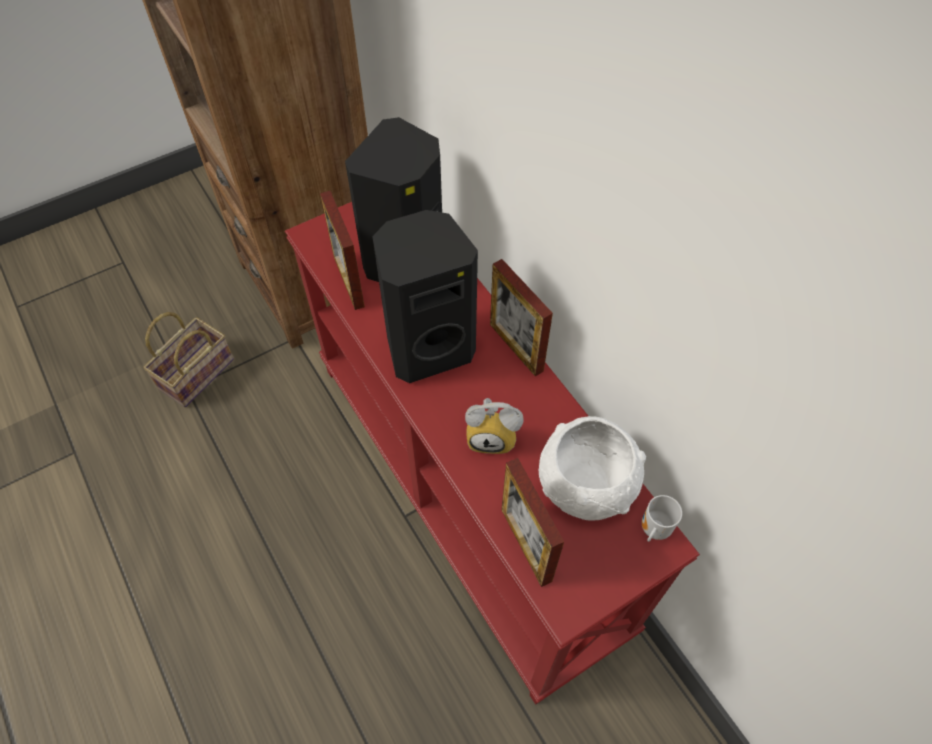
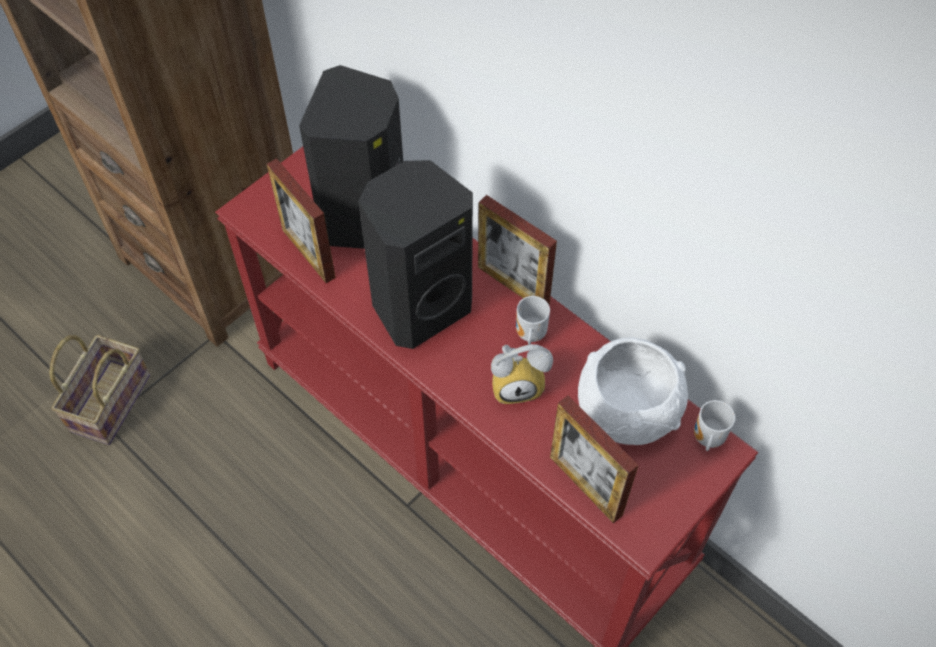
camera: 15 degrees left, 0 degrees up
(517, 394) = (529, 335): none -> mug

